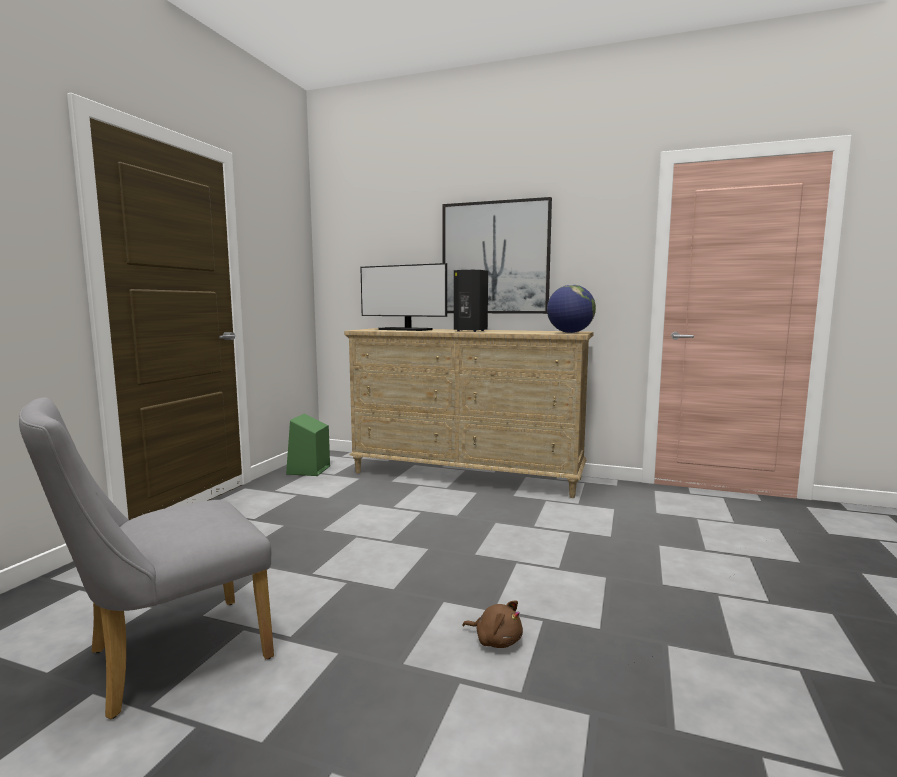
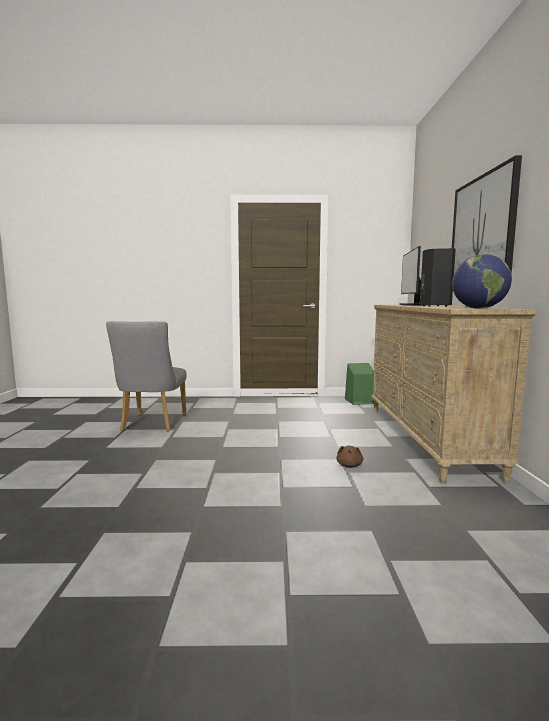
camera: 70 degrees right, 0 degrees up
(165, 659) = (152, 424): grey chair -> grey chair turned 120 degrees counterclockwise
(496, 640) = (180, 477): brown plush toy -> brown plush toy (349, 465)

